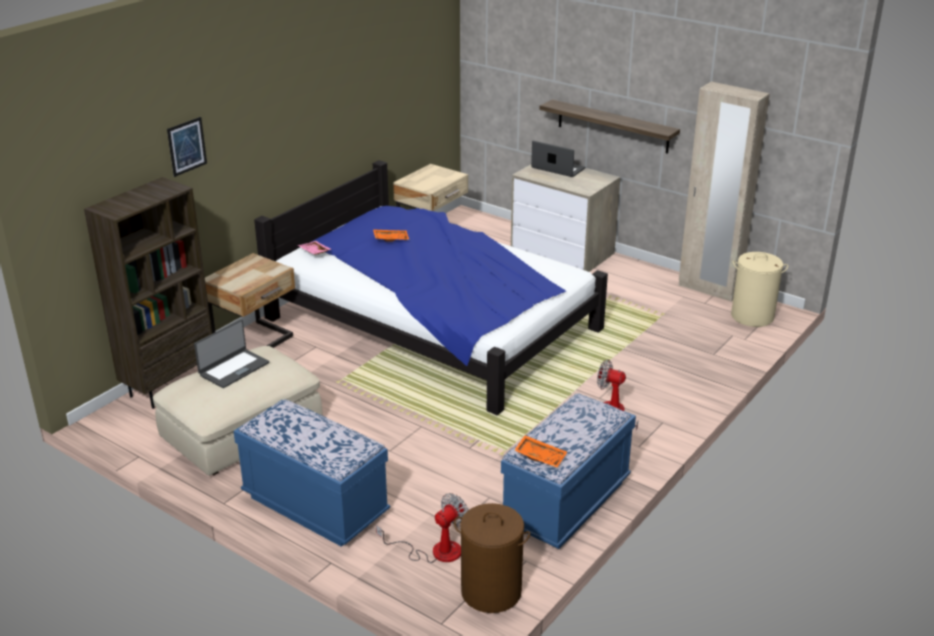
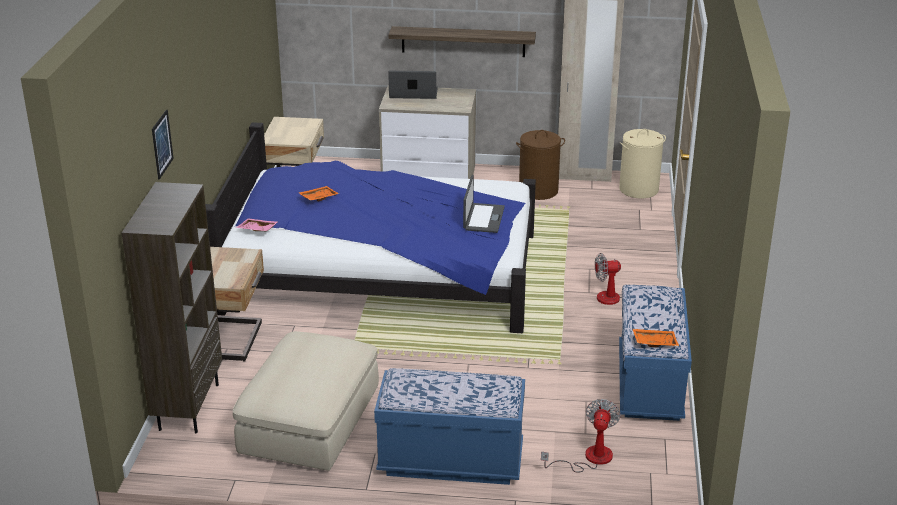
camera: 30 degrees left, 0 degrees up
(233, 368) = (295, 360): laptop -> laptop (483, 218)
(490, 591) = (663, 472): brown laundry basket -> brown laundry basket (538, 191)

